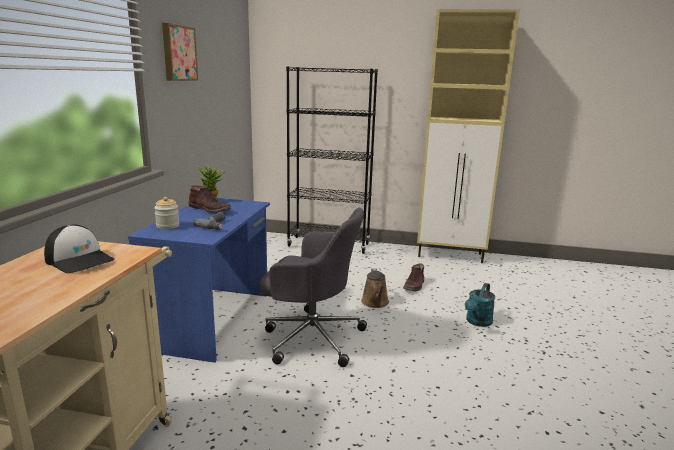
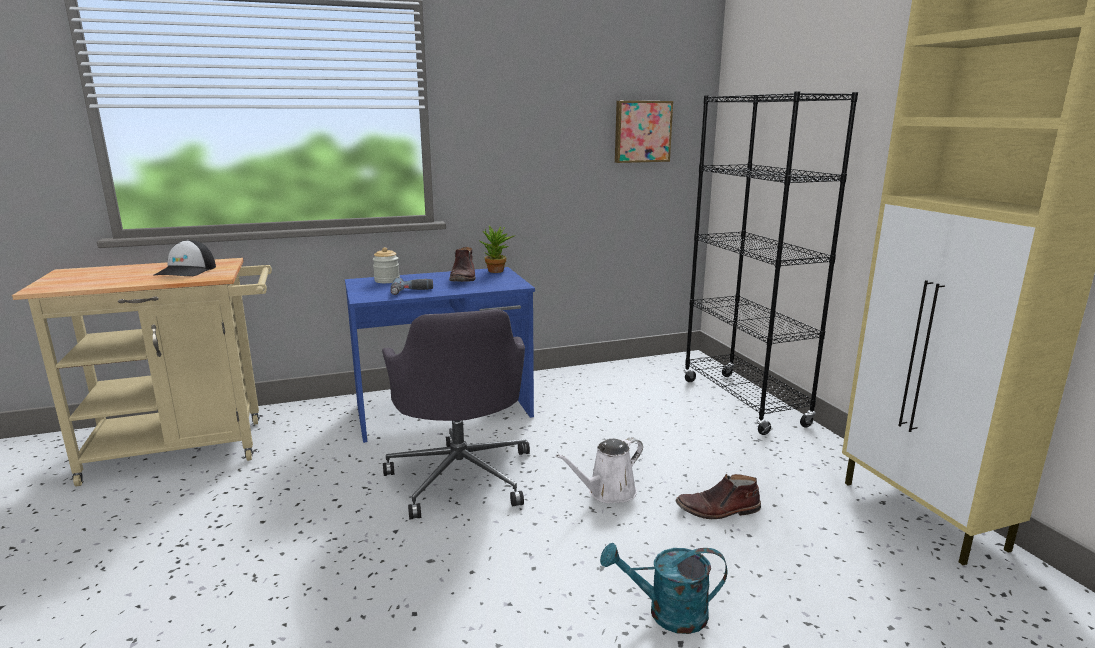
camera: 60 degrees right, 0 degrees up
(178, 53) = (509, 86): picture -> picture (642, 131)
(375, 303) = (608, 492): brown watering can -> white watering can

